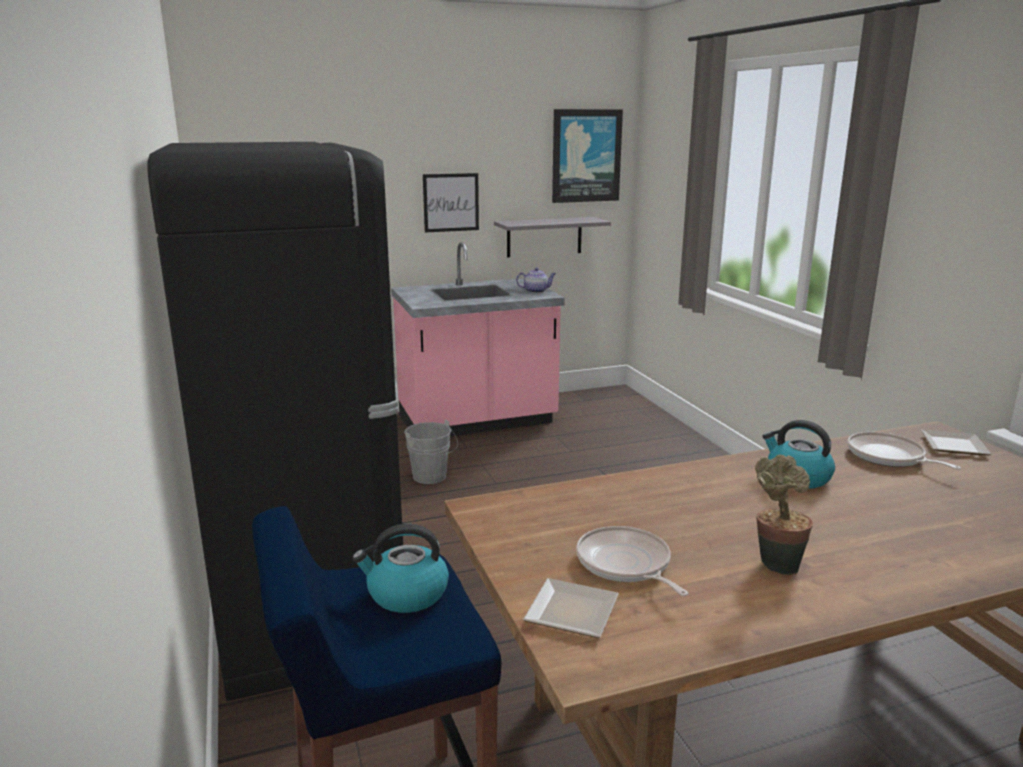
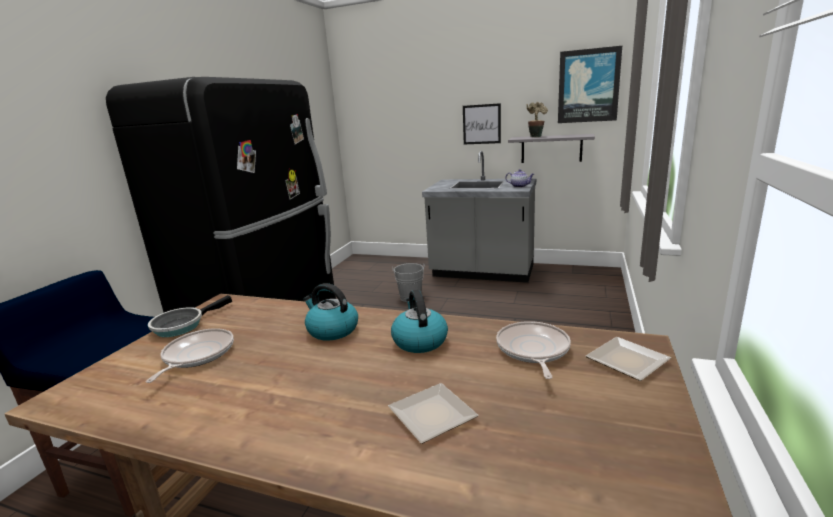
camera: 40 degrees right, 0 degrees up
(406, 594) = (118, 333): kettle -> kettle (332, 330)
(477, 421) = (482, 272): pink counter -> grey counter
(509, 547) = (182, 325): none -> frying pan
(568, 613) = (116, 369): plate -> plate (429, 415)
(776, 563) = (260, 391): potted plant -> potted plant (535, 136)

